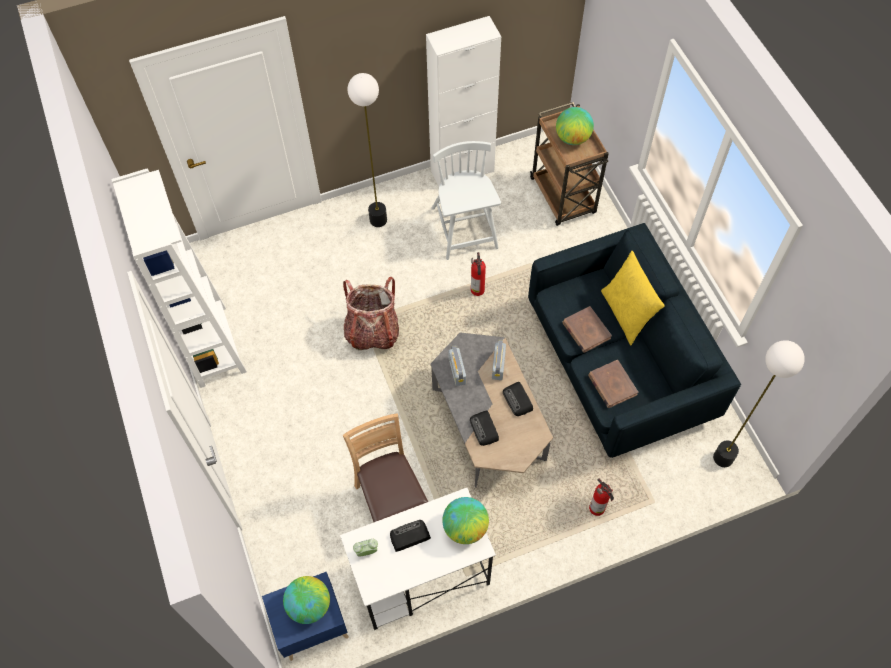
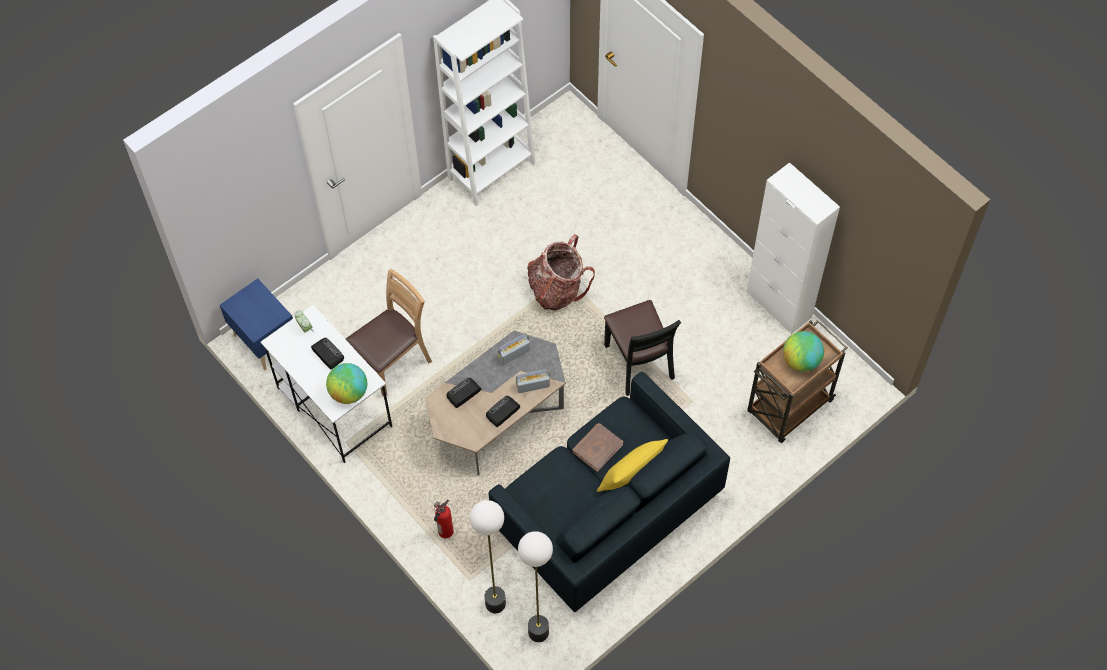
camera: 70 degrees right, 0 degrees up
(309, 605) = (260, 313): globe -> none
(378, 220) = (684, 251): floor lamp -> floor lamp (495, 603)
(464, 229) = (707, 329): white chair -> none
(477, 291) = (638, 363): fire extinguisher -> black chair
(612, 385) = (546, 485): brown book -> none

